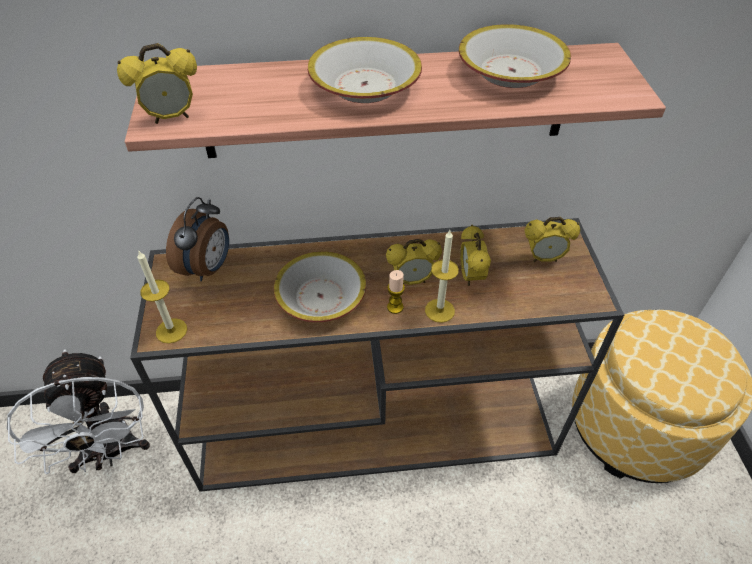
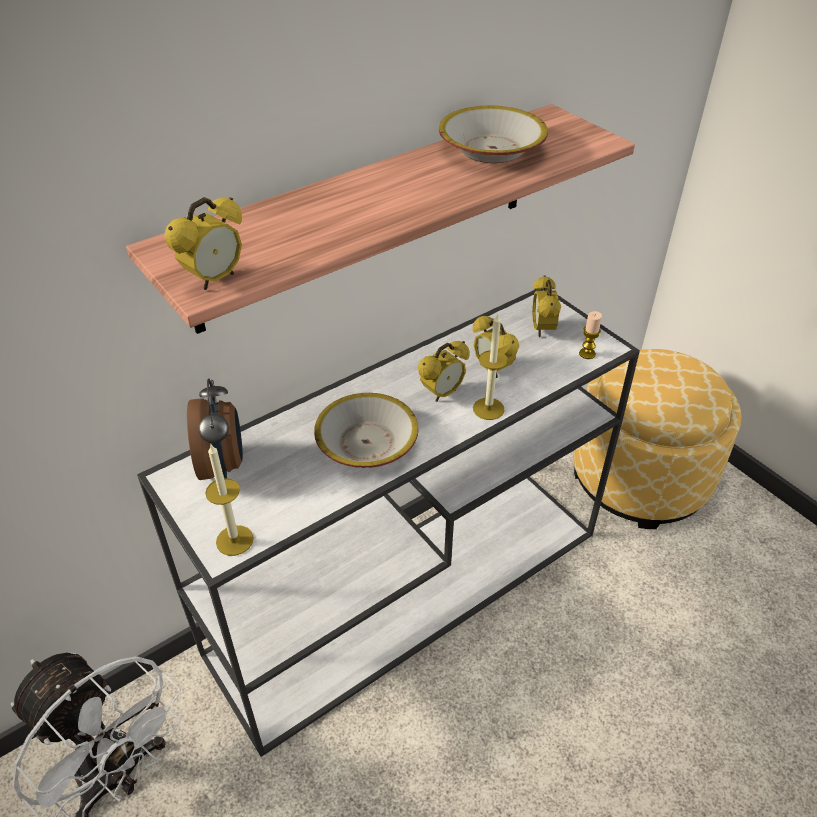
camera: 30 degrees left, 5 degrees down
(365, 86) = (376, 196): bowl -> none
(379, 423) = (411, 588): brown console table -> white console table
(395, 307) = (445, 422): candle -> candle (587, 354)
(544, 258) = (542, 330): alarm clock -> alarm clock turned 120 degrees clockwise

